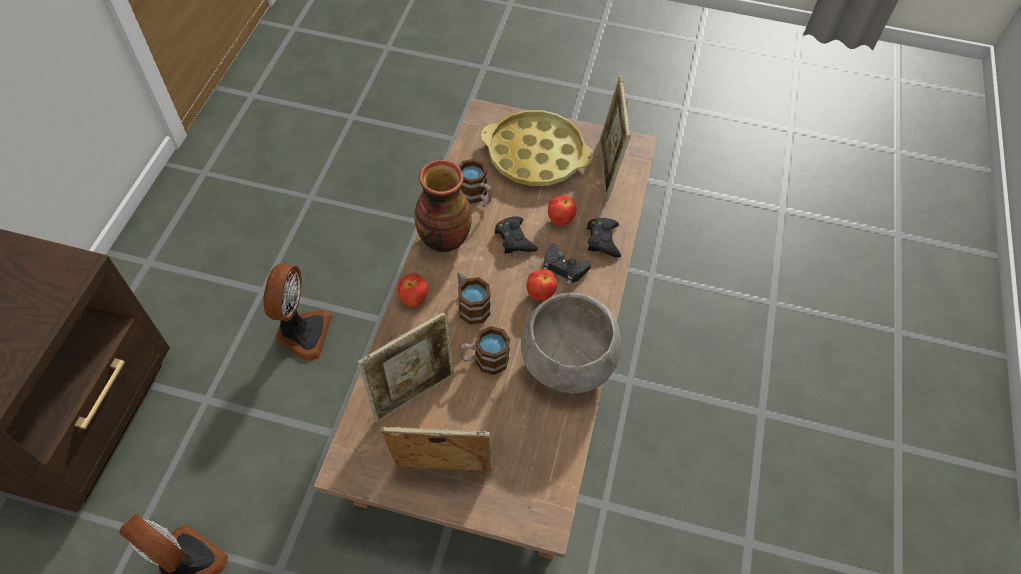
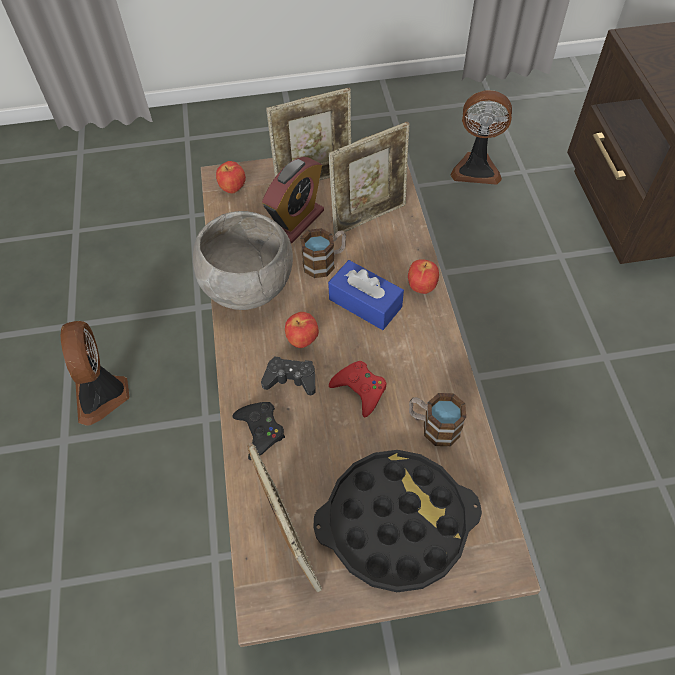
camera: 160 degrees right, 0 degrees up
(302, 333) = (534, 335): fan -> fan (103, 395)
(414, 393) = (369, 217): picture frame -> picture frame turned 150 degrees counterclockwise
(443, 239) = (435, 358): vase -> none
(471, 305) = (365, 303): mug -> blue tissue box
(489, 421) = (296, 221): none -> alarm clock
(514, 239) = (360, 389): black game controller -> red game controller
(536, 155) = (396, 522): yellow tray -> black tray
(560, 220) = (320, 436): apple -> apple (233, 189)

